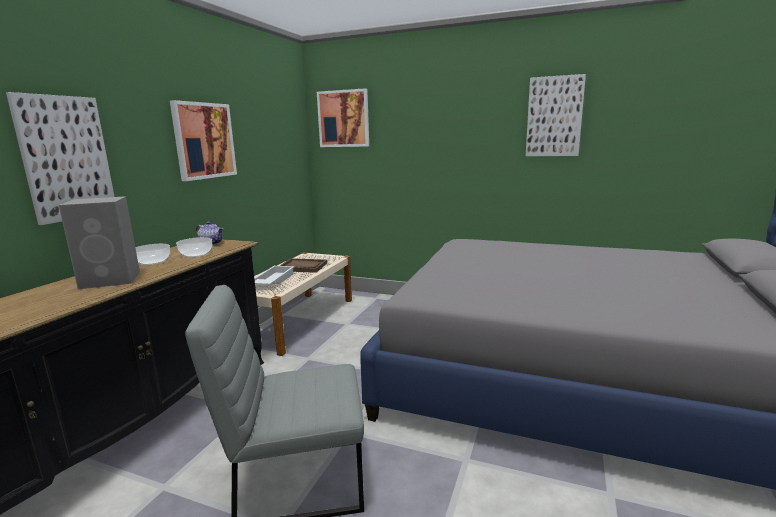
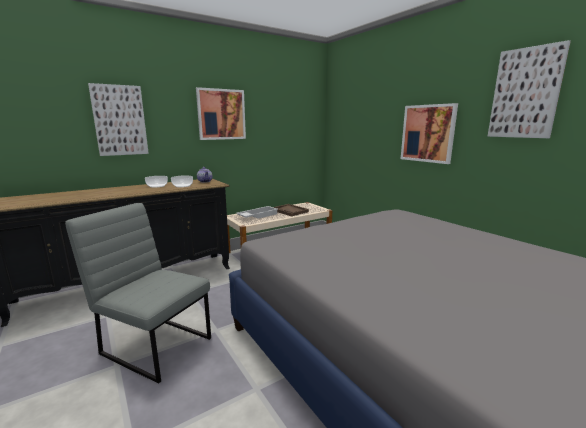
camera: 35 degrees right, 0 degrees up
(112, 280) = (120, 191): grey speaker -> none
(343, 119) = (346, 101): picture -> picture (428, 133)

